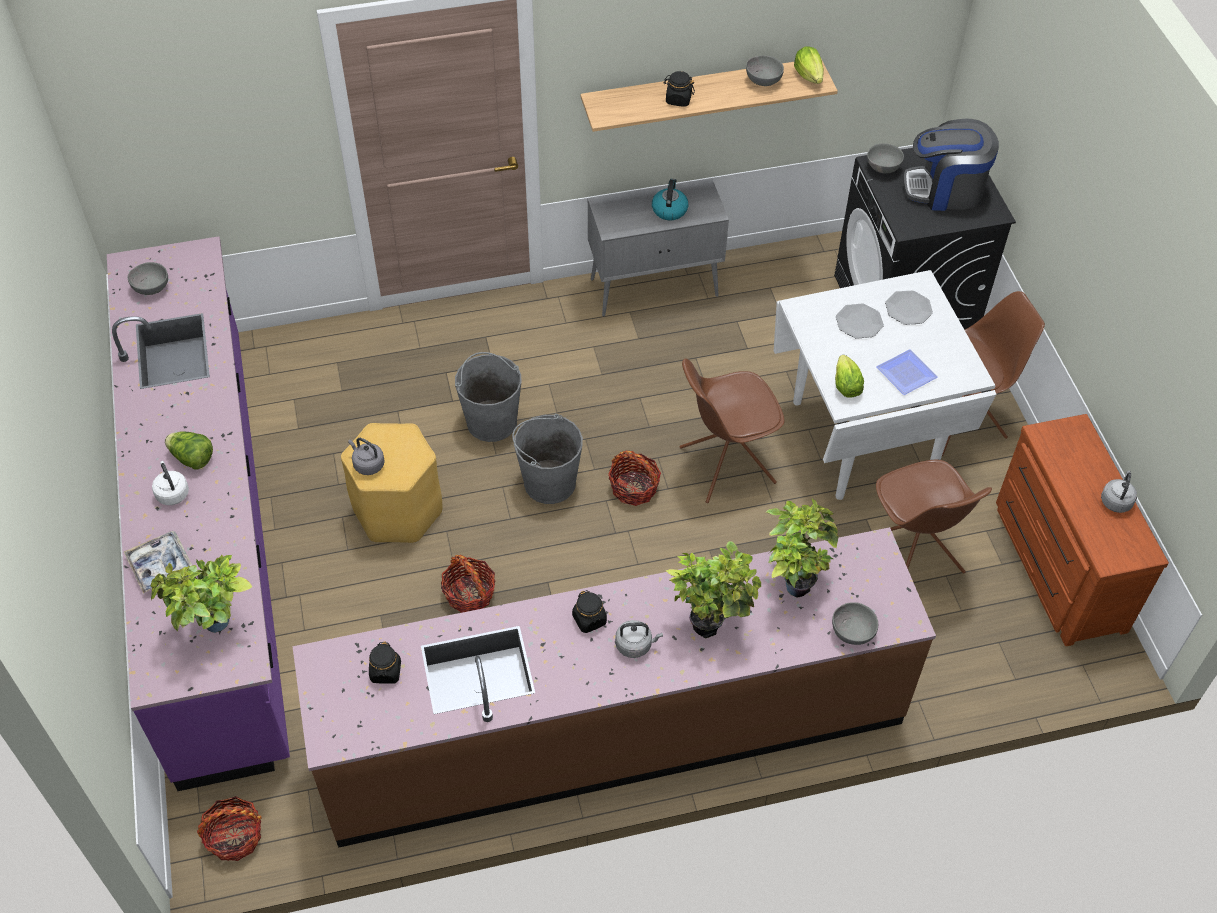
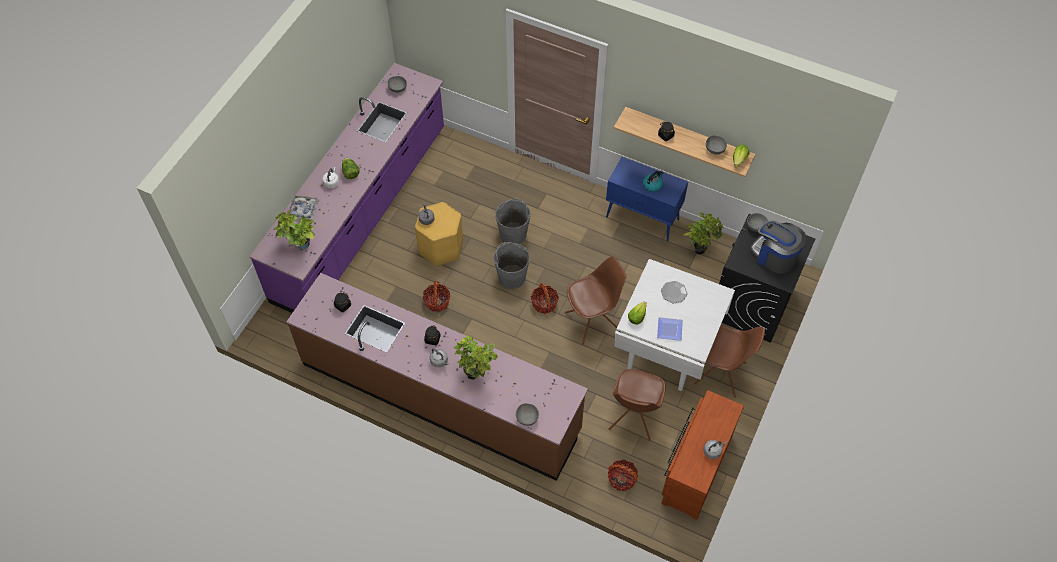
camera: 40 degrees right, 5 degrees up
(234, 837) = (273, 334): basket -> basket (621, 479)
(655, 287) = (643, 218): grey cabinet -> blue cabinet
(725, 465) = (592, 320): brown chair -> brown chair turned 135 degrees clockwise
(793, 581) = (525, 381): potted plant -> potted plant (700, 248)
(908, 309) = (703, 301): plate -> none

